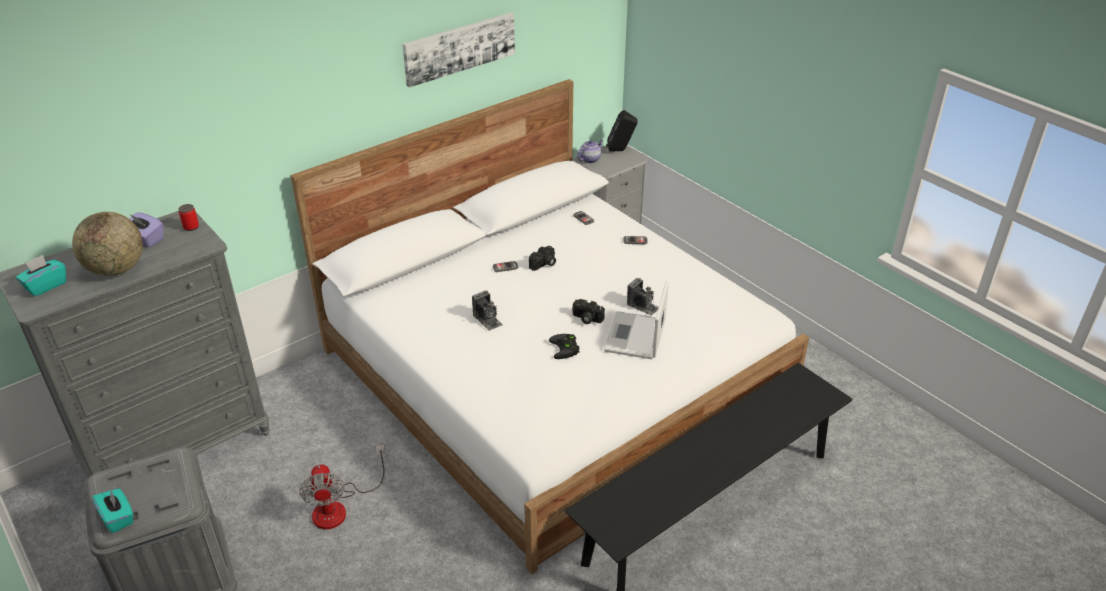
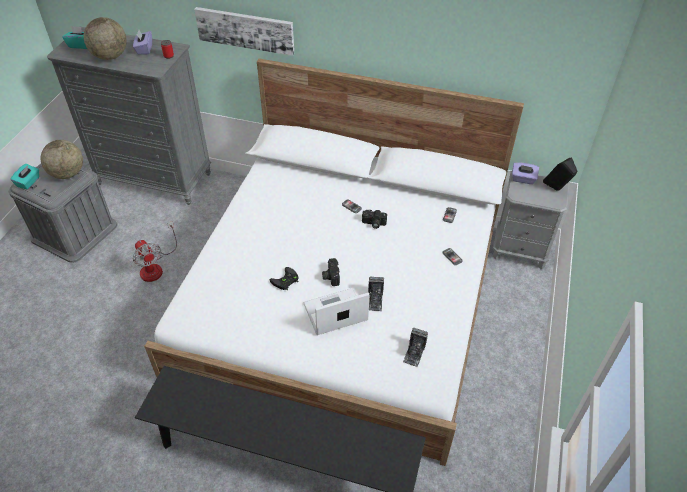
camera: 55 degrees right, 10 degrees up
(155, 470) = (68, 174): none -> globe
(339, 507) = (155, 266): fan -> fan turned 75 degrees counterclockwise
(459, 48) = (416, 28): picture -> picture (245, 30)
(487, 320) = (286, 228): camera -> camera (414, 353)
(590, 159) = (523, 179): teapot -> purple tissue box

